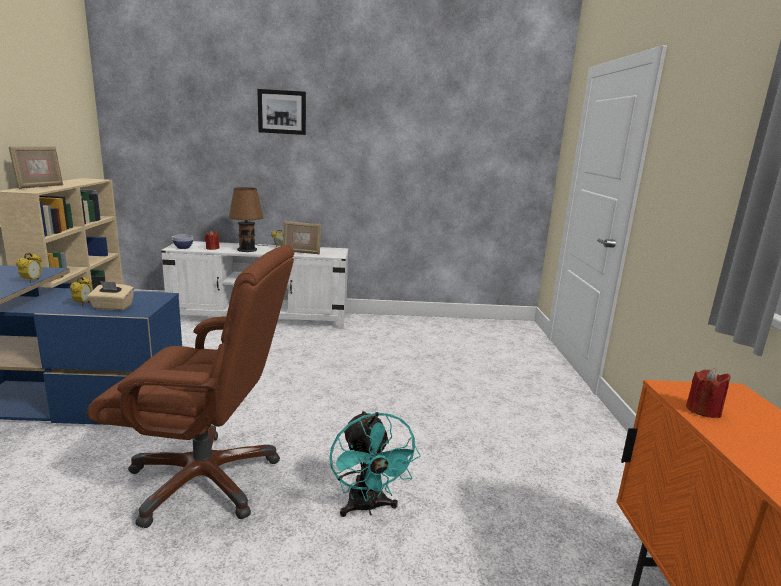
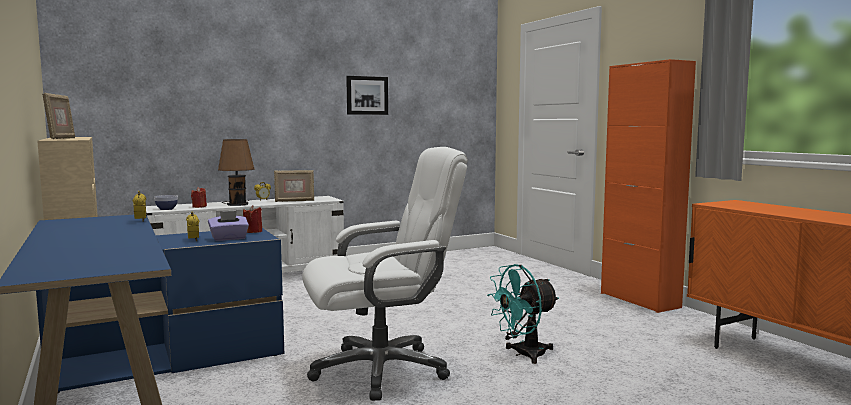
camera: 25 degrees left, 10 degrees down
(112, 307) = (229, 238): beige tissue box -> purple tissue box
(206, 479) = (381, 370): brown office chair -> white office chair
(282, 112) = (257, 64): picture -> picture (367, 95)
(368, 507) = (523, 354): turquoise fan -> turquoise fan turned 105 degrees clockwise
(616, 455) = (639, 300): none -> orange cabinet
(703, 410) = (737, 206): red candle -> red candle (253, 231)

